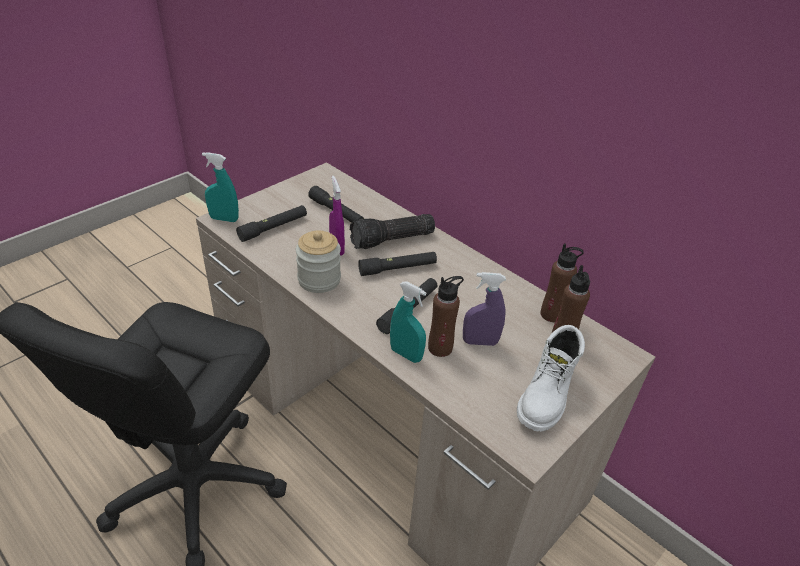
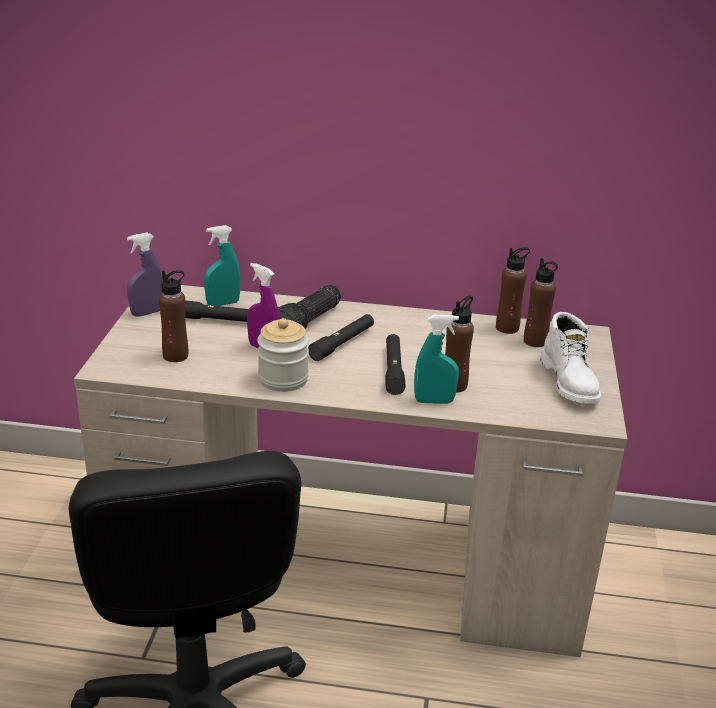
camera: 35 degrees left, 10 degrees down
(224, 219) = (109, 367): turquoise spray bottle -> turquoise spray bottle (223, 304)
(273, 228) = (175, 356): black flashlight -> brown bottle
(480, 342) = (479, 368): purple spray bottle -> purple spray bottle (147, 313)

